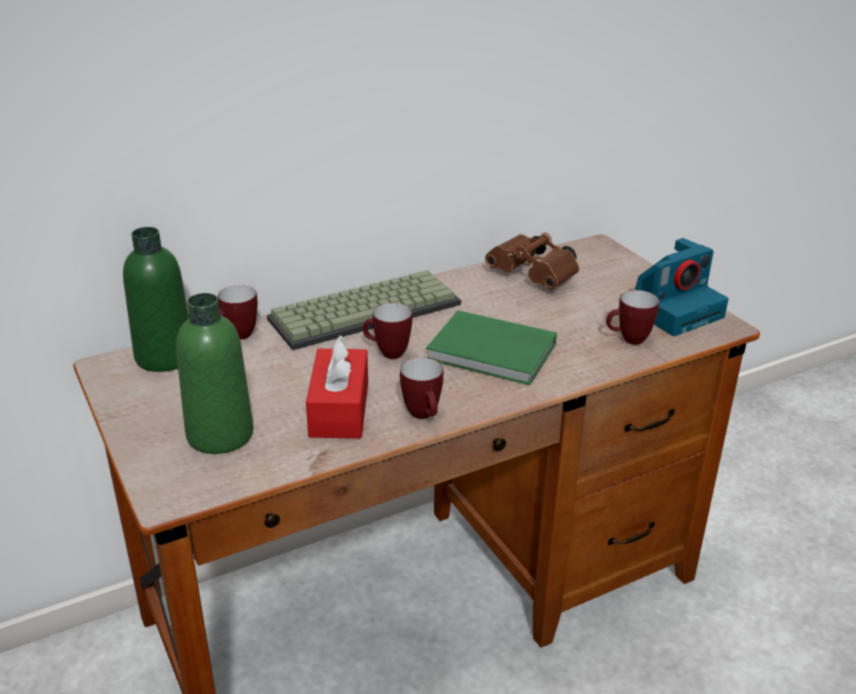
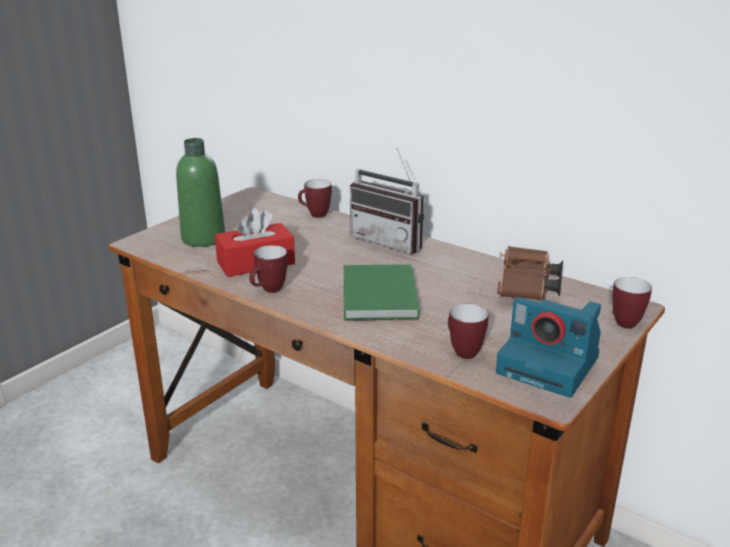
camera: 65 degrees right, 5 degrees down
(165, 357) = (273, 204): green bottle -> none
(366, 310) = (391, 241): keyboard -> radio
(387, 353) = (339, 261): mug -> mug (623, 321)

